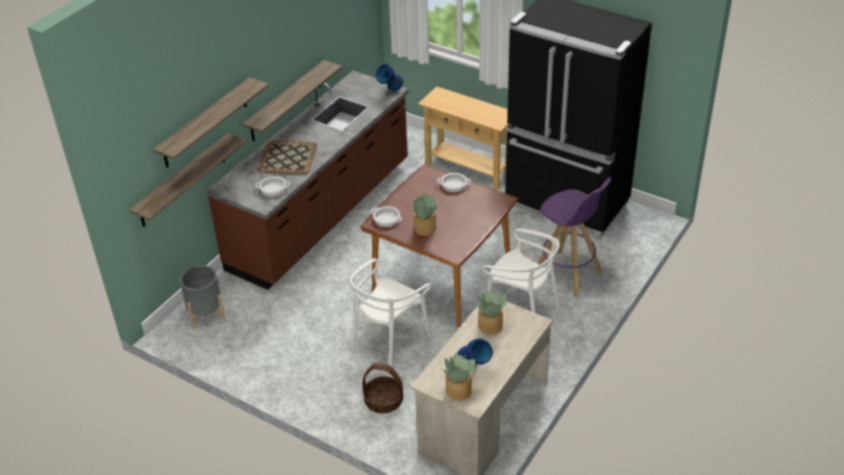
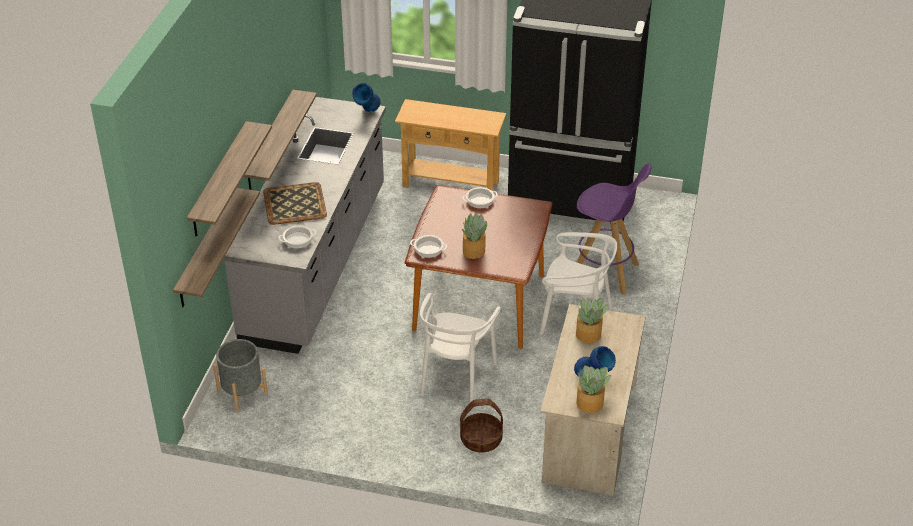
camera: 20 degrees left, 0 degrees up
(322, 215) = (317, 262): brown counter -> grey counter

